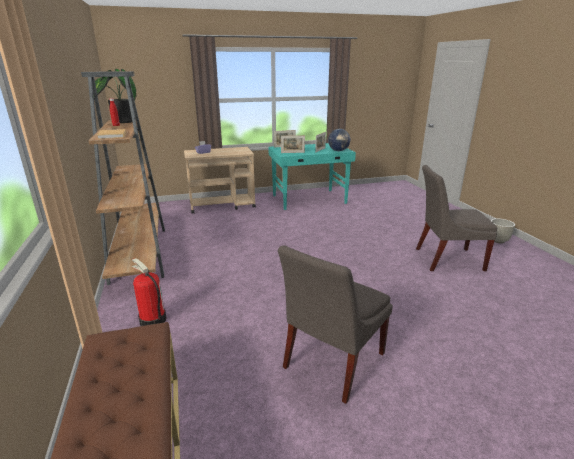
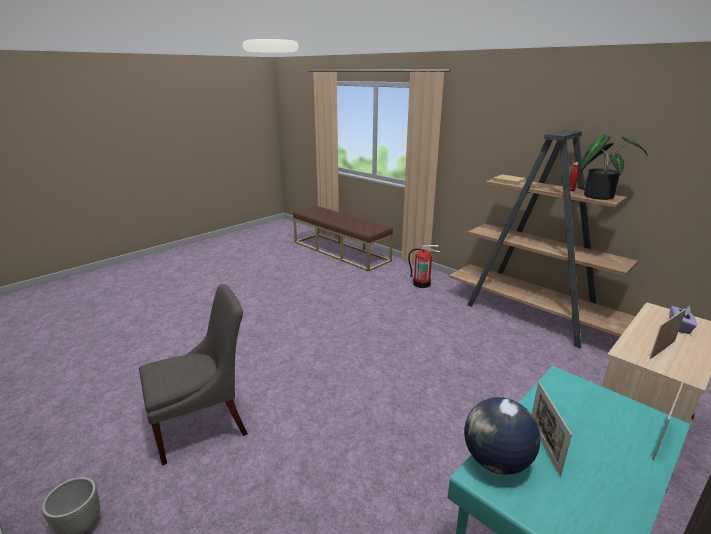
camera: 150 degrees right, 0 degrees up
(292, 152) = (568, 396): picture frame -> picture frame (662, 350)
(331, 362) = (297, 295): grey chair -> none

